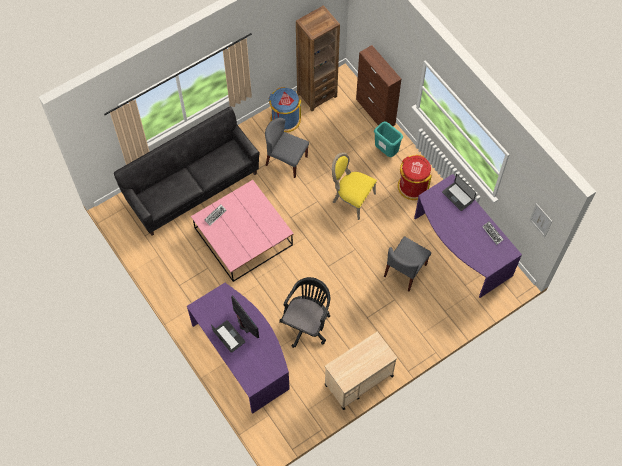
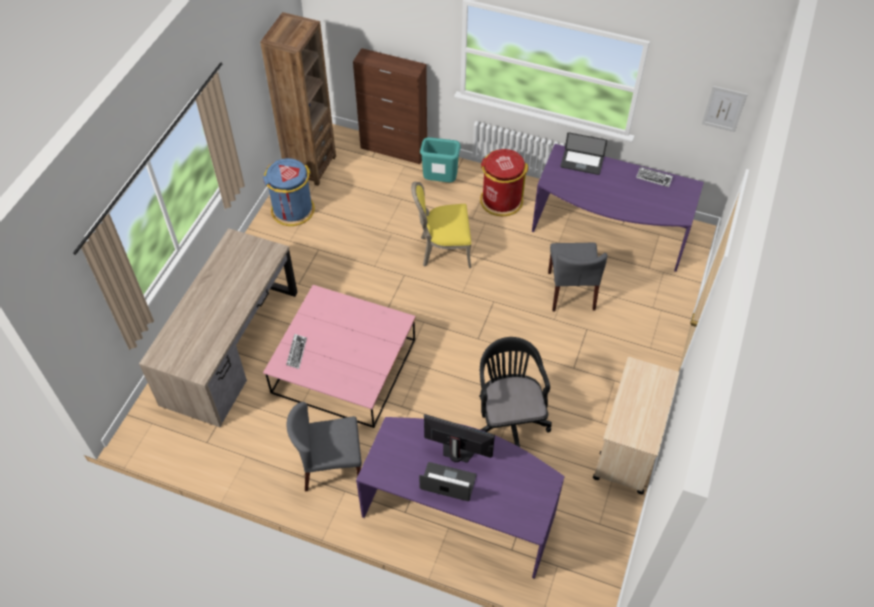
camera: 35 degrees left, 10 degrees down
(192, 188) = (231, 347): black sofa -> brown desk
(286, 160) = (330, 252): grey chair -> grey chair (330, 466)

